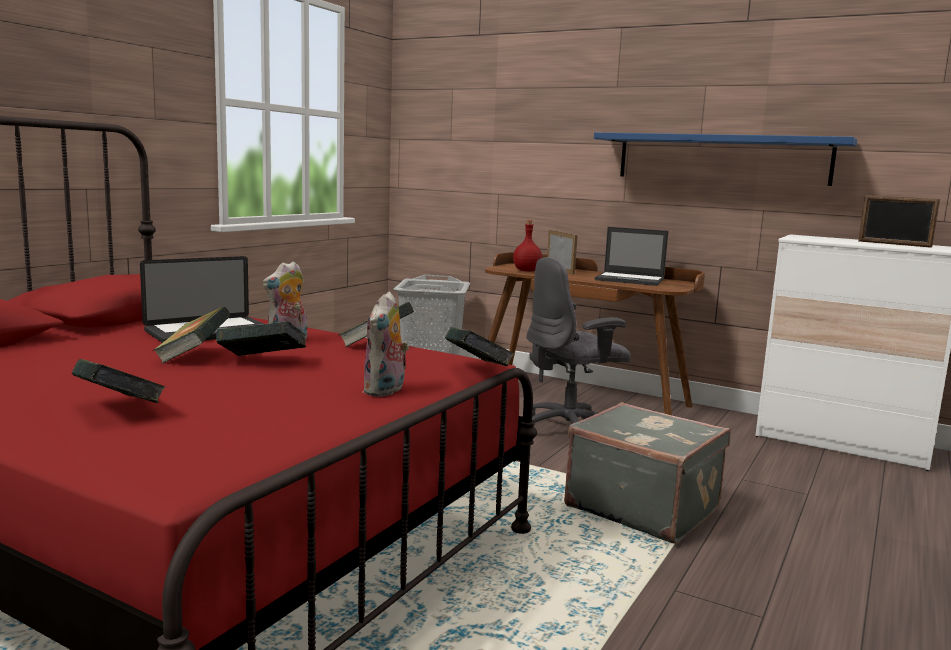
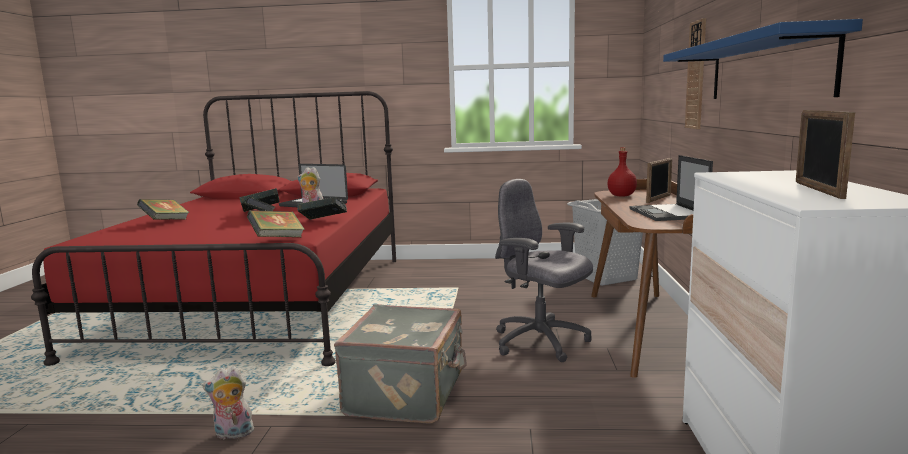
camera: 65 degrees right, 0 degrees up
(385, 391) = (220, 237): plush toy -> plush toy (233, 434)
(572, 152) = (696, 75): none -> wall clock

